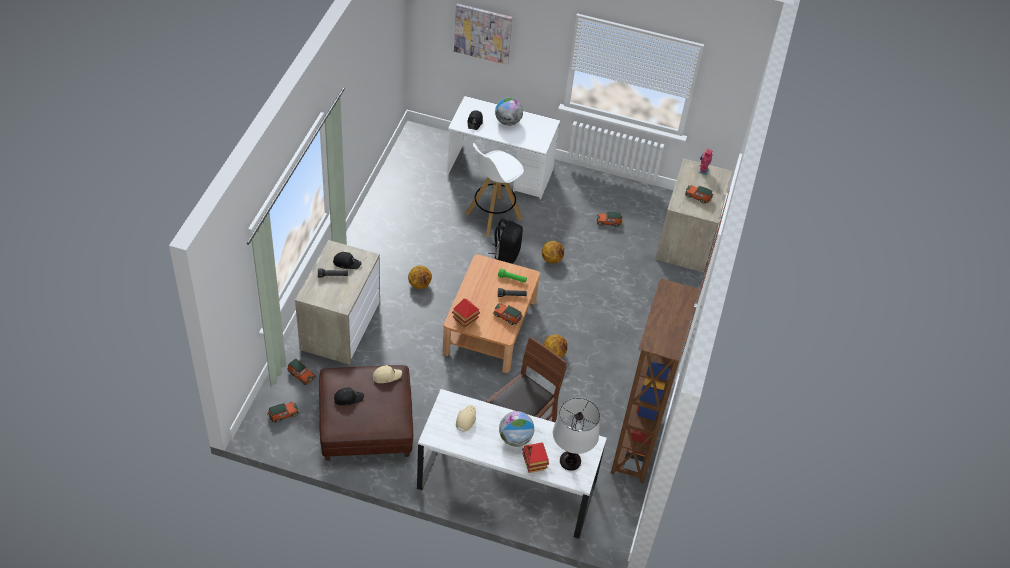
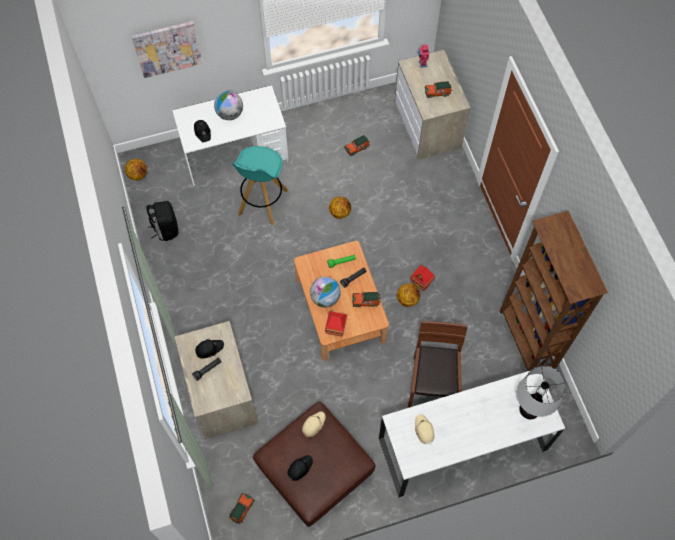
camera: 30 degrees left, 15 degrees up
(301, 375) = (226, 462): toy car -> none
(420, 284) = (255, 308): basketball -> basketball (138, 175)
(493, 216) = (262, 203): white stool -> turquoise stool
(506, 254) = (301, 232): black backpack -> black backpack (166, 229)
(515, 438) = (474, 419): globe -> globe (325, 298)
(534, 464) = (506, 432): toy house -> toy house (421, 282)

